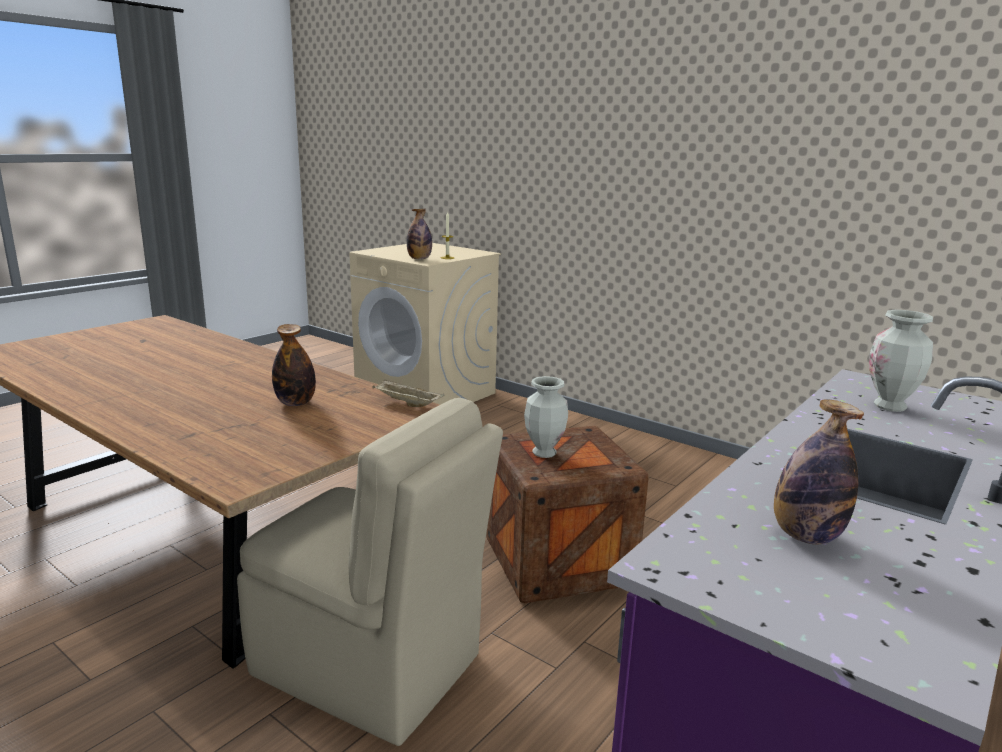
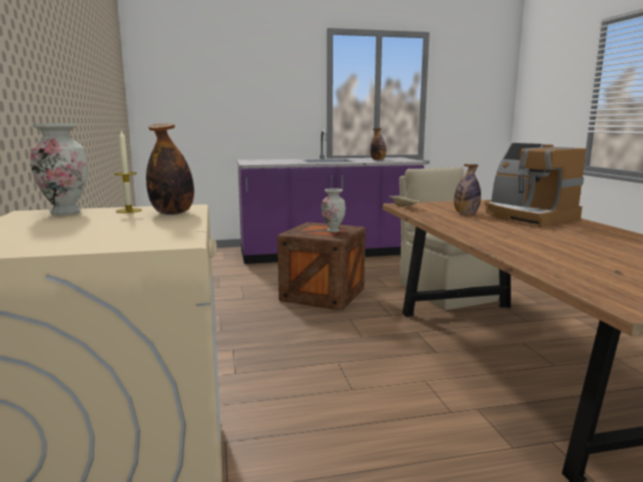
camera: 140 degrees left, 5 degrees down
(195, 414) = (528, 217): none -> coffee machine
(890, 406) = (274, 162): vase -> vase (66, 212)

